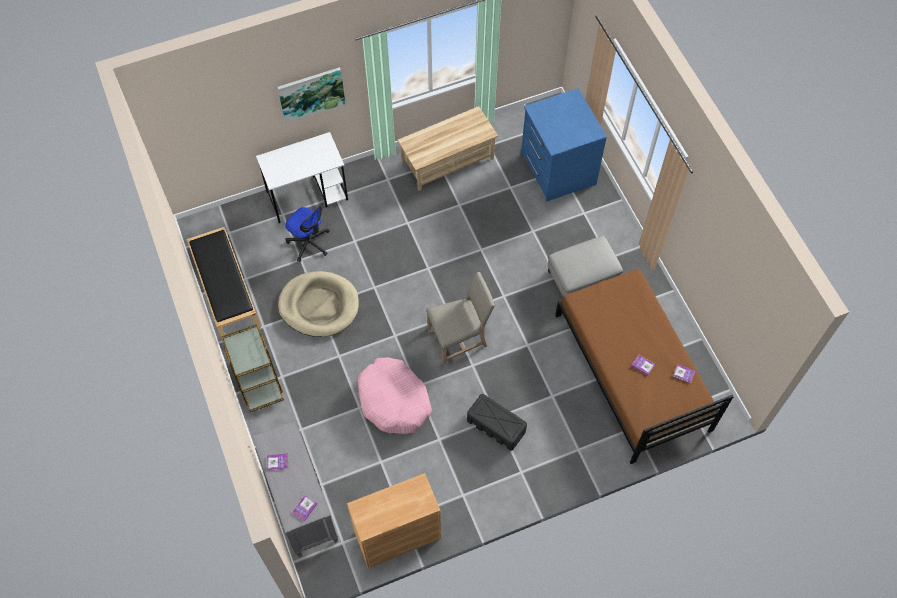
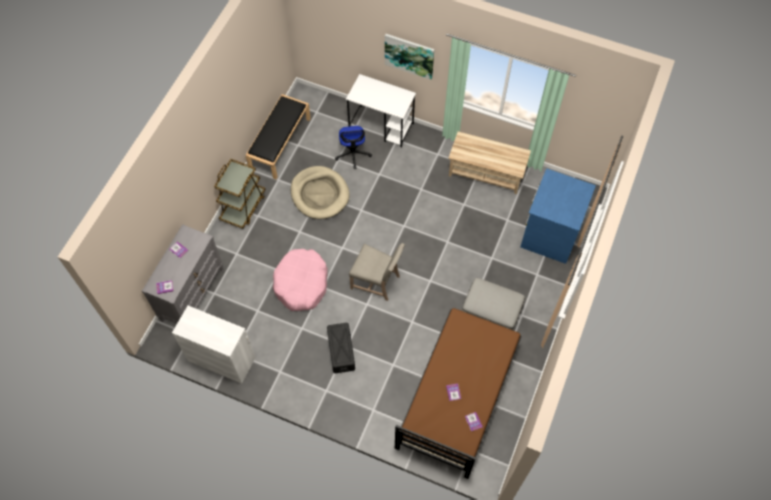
camera: 45 degrees right, 0 degrees up
(397, 535) = (221, 359): brown cabinet -> white cabinet

